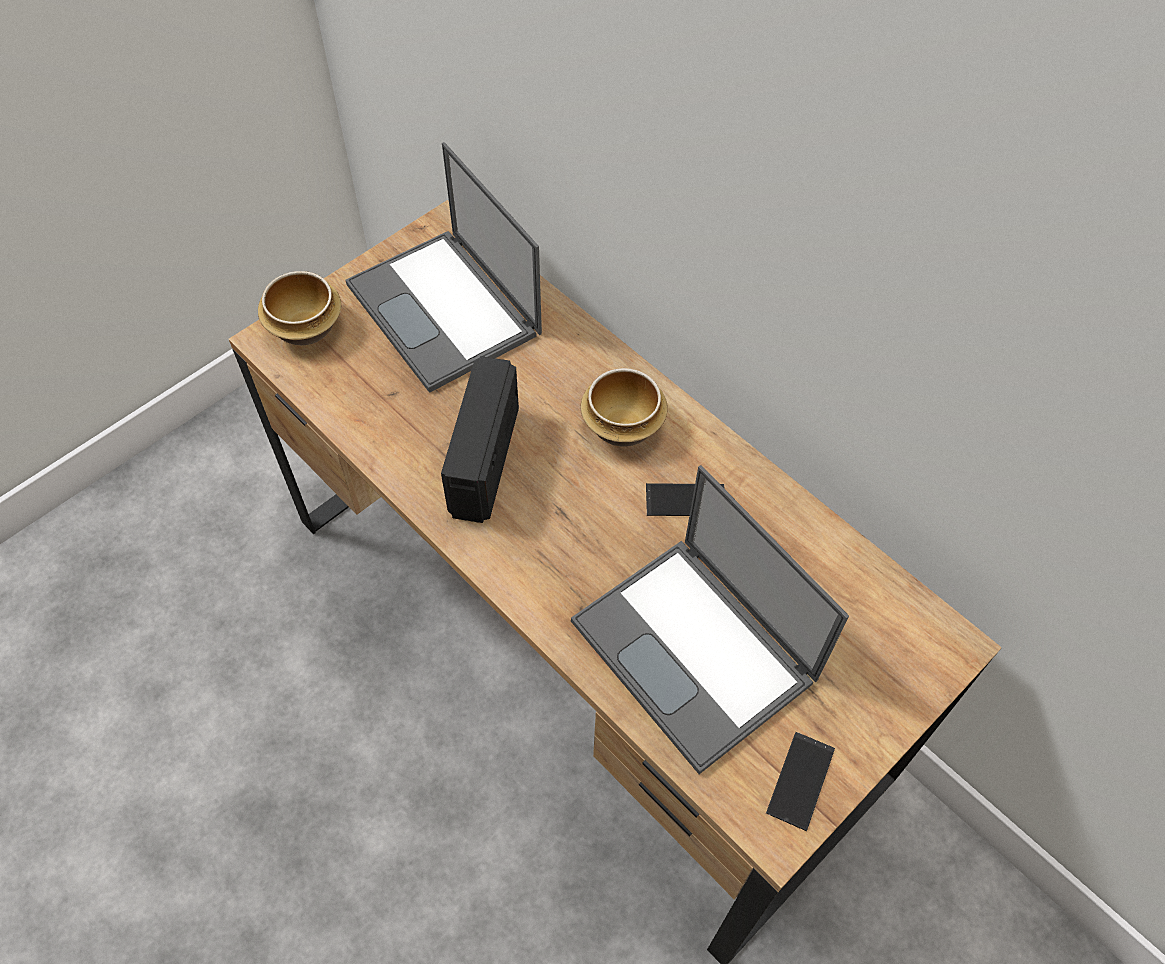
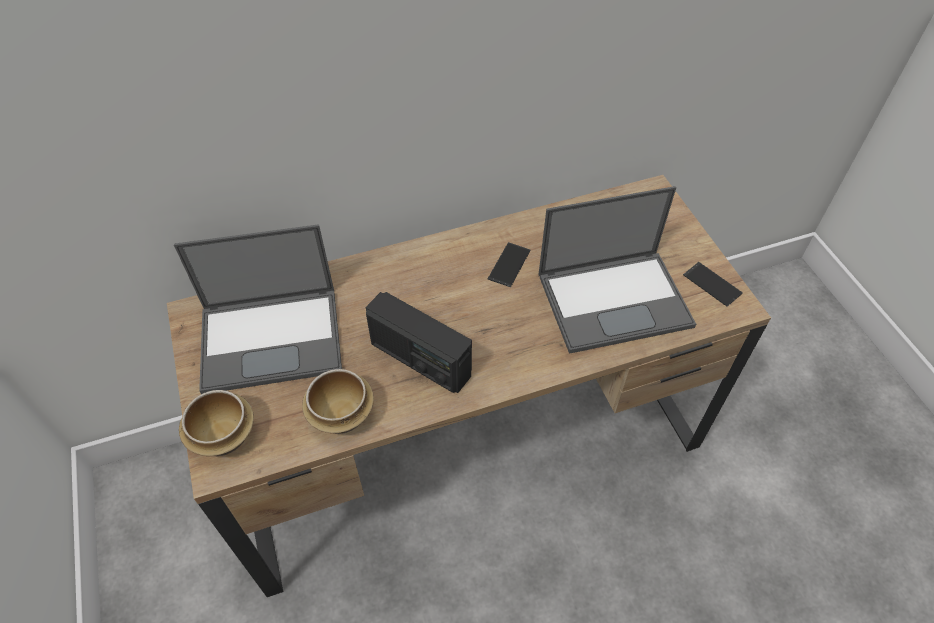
camera: 65 degrees left, 5 degrees down
(621, 427) = (437, 275): bowl -> bowl (342, 416)

